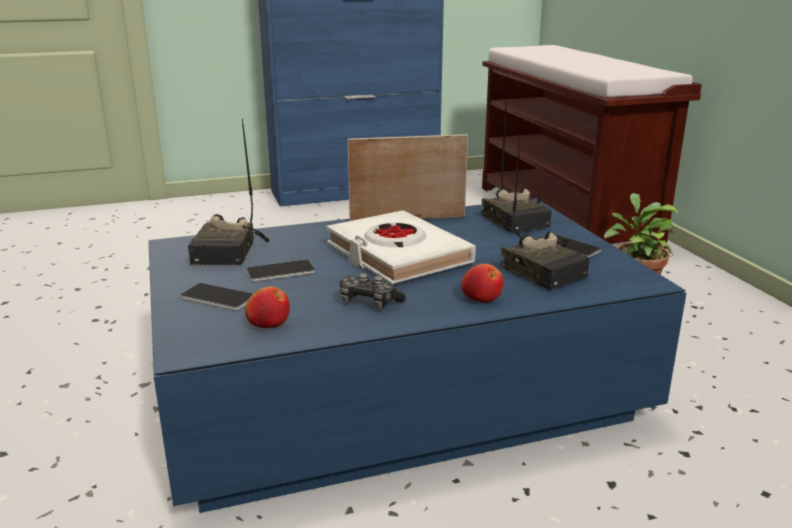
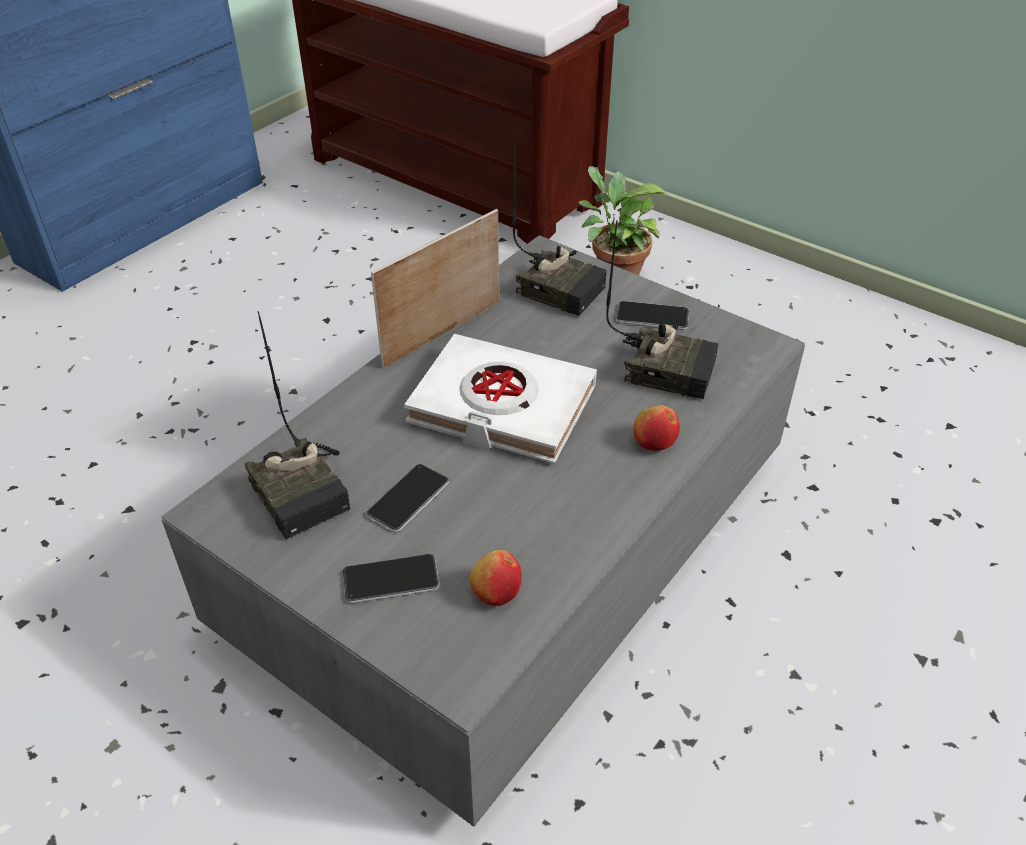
camera: 35 degrees left, 20 degrees up
(369, 302) = (557, 502): game controller -> none
(394, 390) = (512, 544): blue coffee table -> grey coffee table

